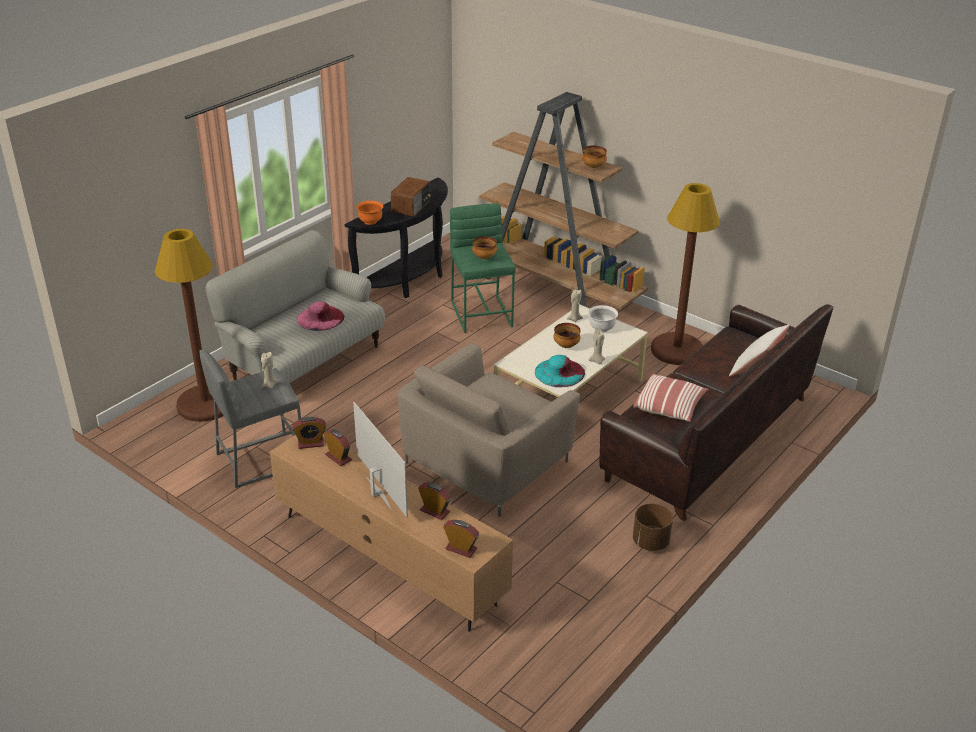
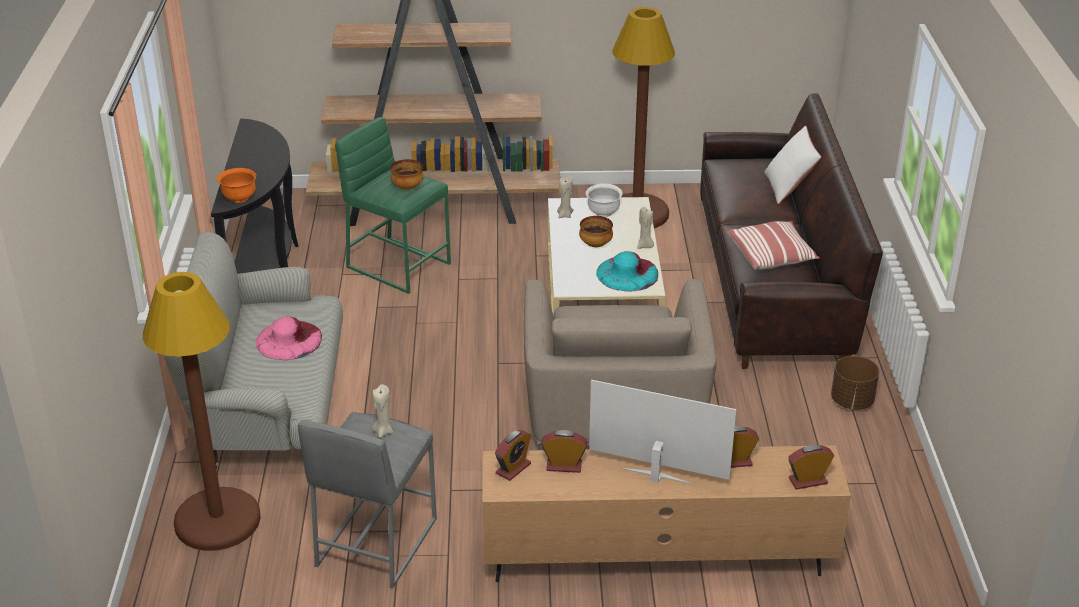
camera: 40 degrees left, 0 degrees up
(411, 207) = (262, 162): radio -> none
(593, 166) = (482, 32): bowl -> none

